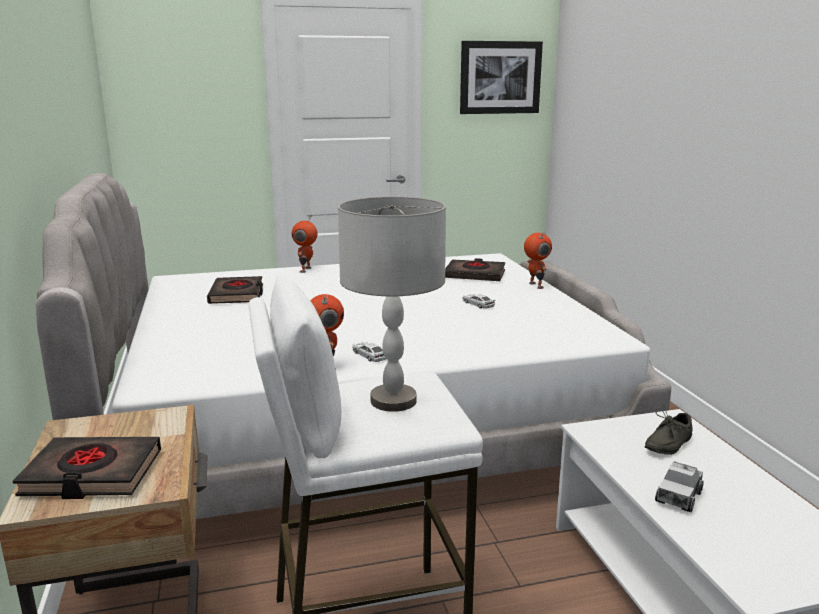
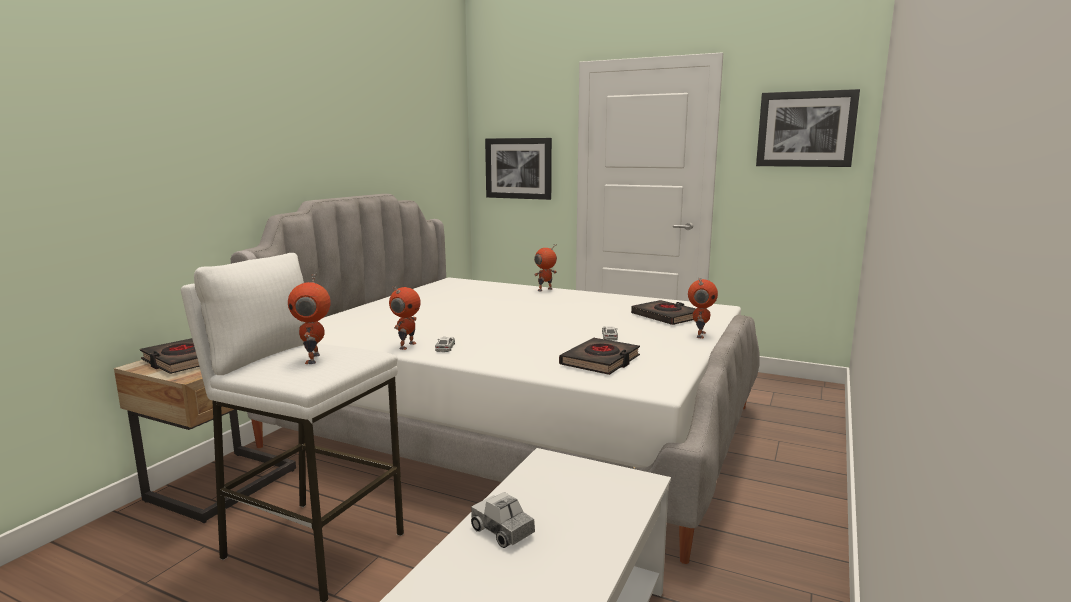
camera: 40 degrees right, 5 degrees down
(186, 124) = (518, 168): none -> picture
(237, 295) = (464, 296): black book -> black book (600, 361)
(394, 401) = (314, 359): grey table lamp -> toy robot
(665, 444) = (587, 494): grey shoe -> none
(678, 496) = (502, 531): toy truck -> toy truck turned 60 degrees clockwise

